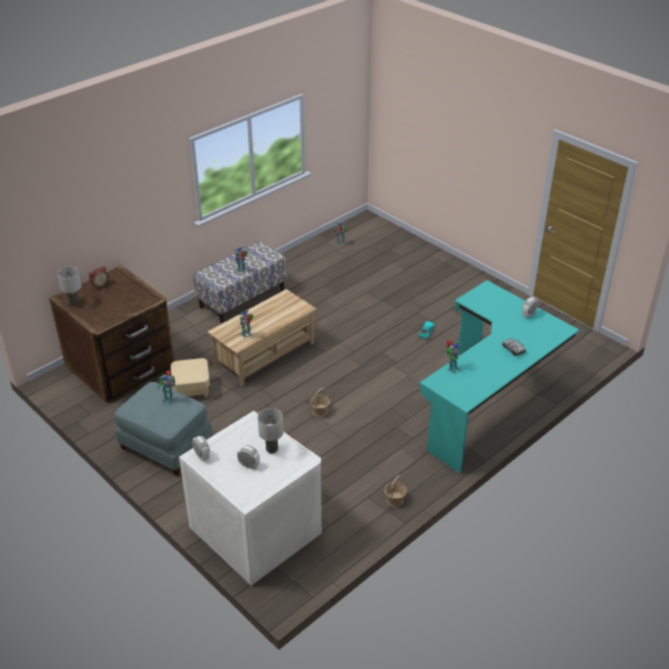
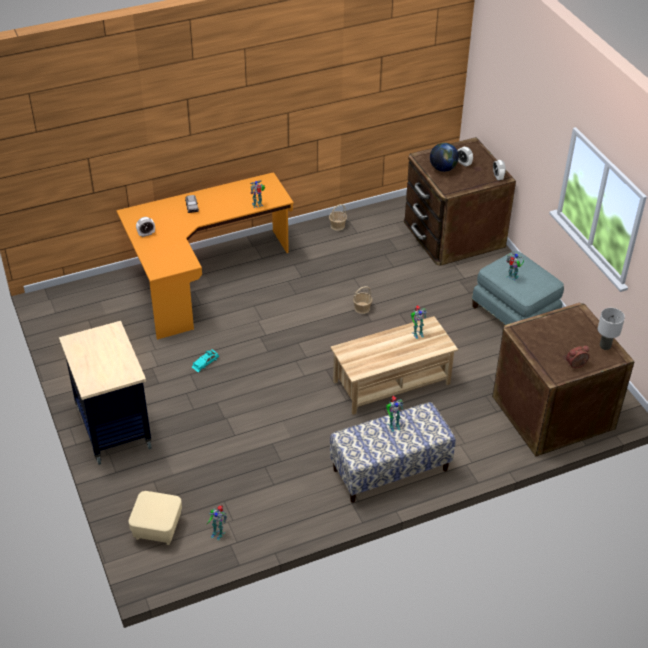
camera: 160 degrees left, 5 degrees up
(192, 389) = (479, 363): beige ottoman -> beige ottoman (157, 528)
(257, 527) = (452, 234): white dresser -> brown dresser
(272, 450) = (443, 168): white table lamp -> globe
(456, 276) = (113, 427): none -> blue cart
(490, 401) = (202, 276): turquoise desk -> orange desk

